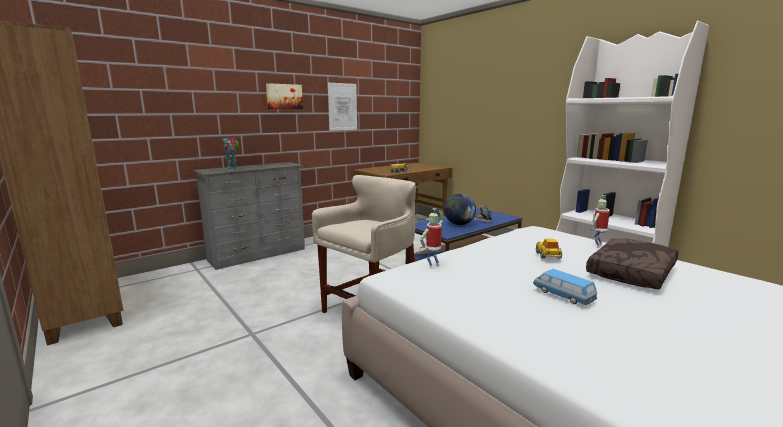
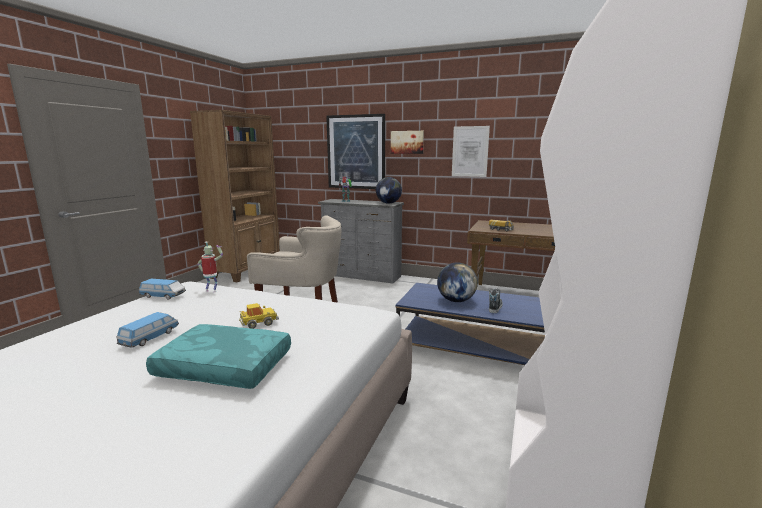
camera: 60 degrees right, 0 degrees up
(221, 107) = (356, 152): none -> picture
(284, 164) = (388, 203): none -> globe
(427, 288) = (163, 296): none -> toy car
(597, 245) = (325, 346): toy robot -> none
(632, 273) = (222, 368): brown pillow -> turquoise pillow

